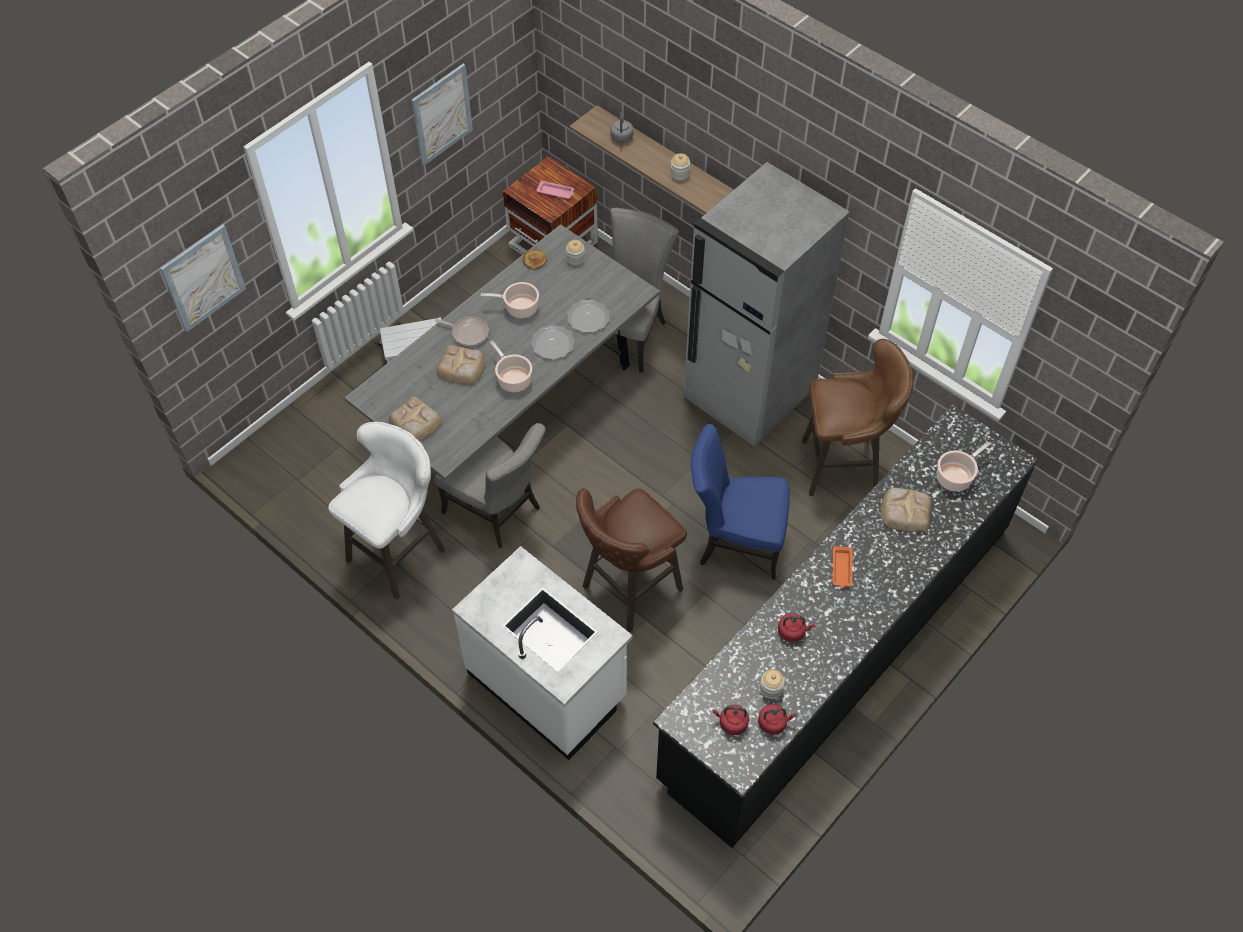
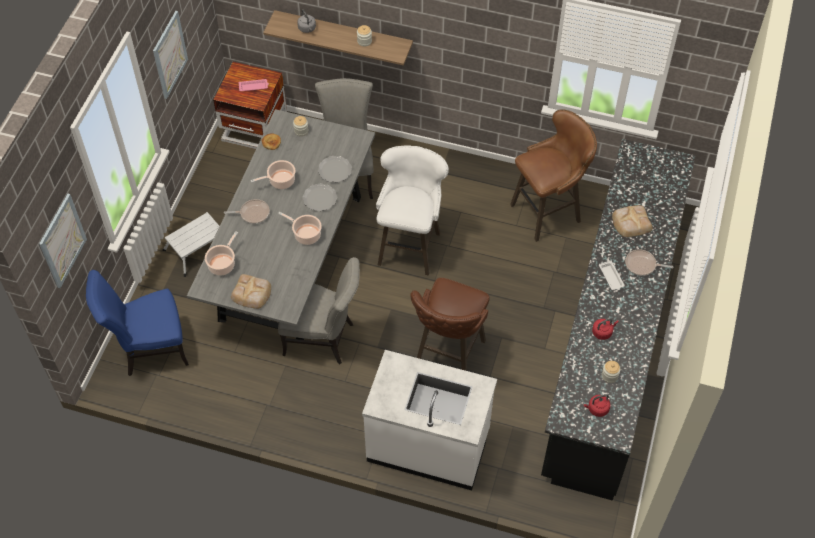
camera: 25 degrees left, 0 degrees up
(399, 552) = (267, 397): white stool -> white stool (410, 246)
(462, 368) = (263, 240): bread -> none
(734, 542) = (503, 293): blue chair -> blue chair (149, 349)
(751, 391) = (457, 183): grey fridge -> none
(773, 723) = (623, 397): red kettle -> none
(841, 569) = (611, 277): orange tray -> white tray
(890, 569) = (642, 265): none -> frying pan
(955, 477) = (650, 187): cooking pot -> cooking pot (222, 264)

